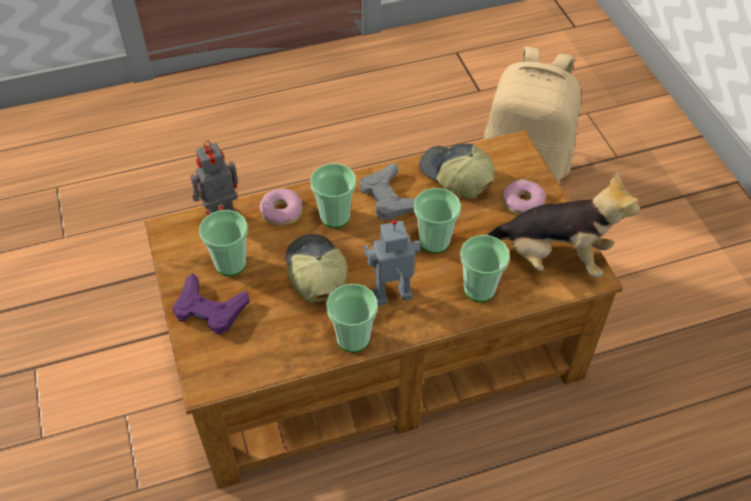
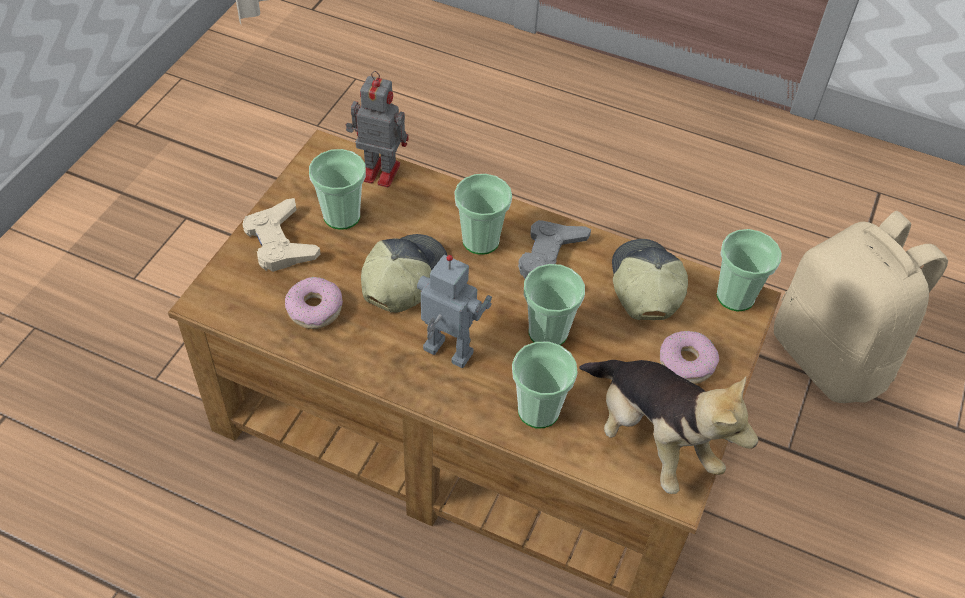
camera: 40 degrees right, 0 degrees up
(209, 309) = (280, 242): purple game controller -> beige game controller
(282, 212) = (438, 202): donut -> donut (315, 309)
(353, 338) = (367, 361): cup -> cup (735, 296)

